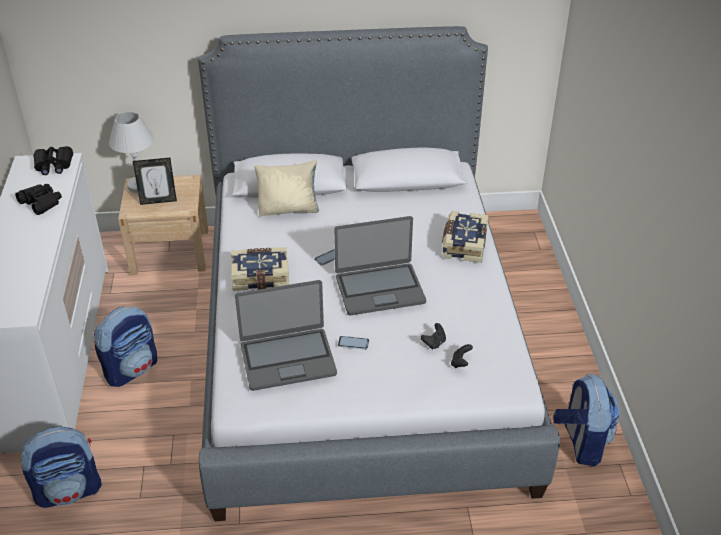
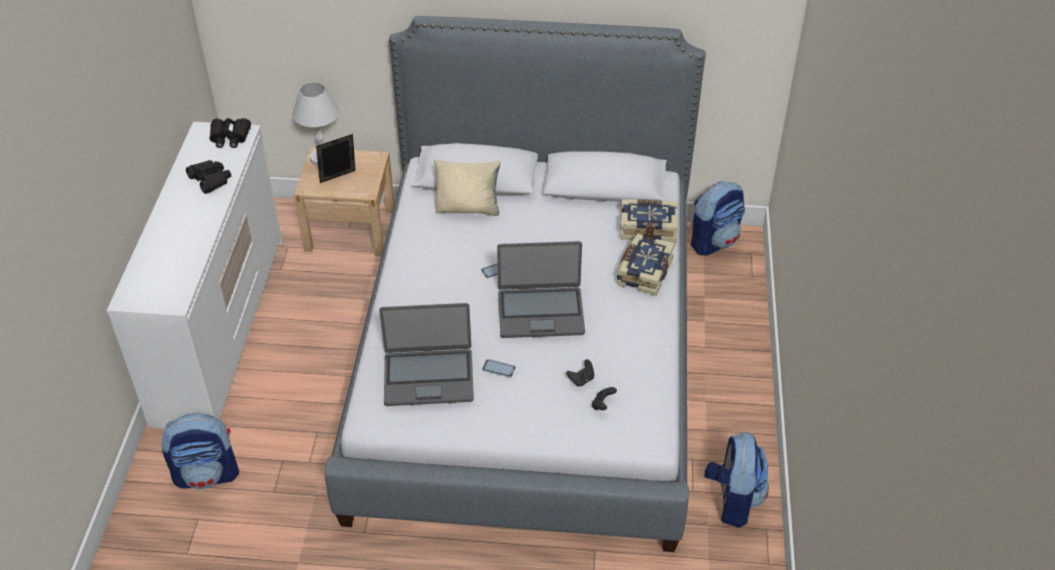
camera: 10 degrees right, 5 degrees up
(132, 369) = (288, 356): backpack -> backpack (714, 241)
(158, 201) = (339, 178): picture frame -> picture frame turned 150 degrees clockwise
(260, 276) = (422, 282): book -> book (648, 227)

